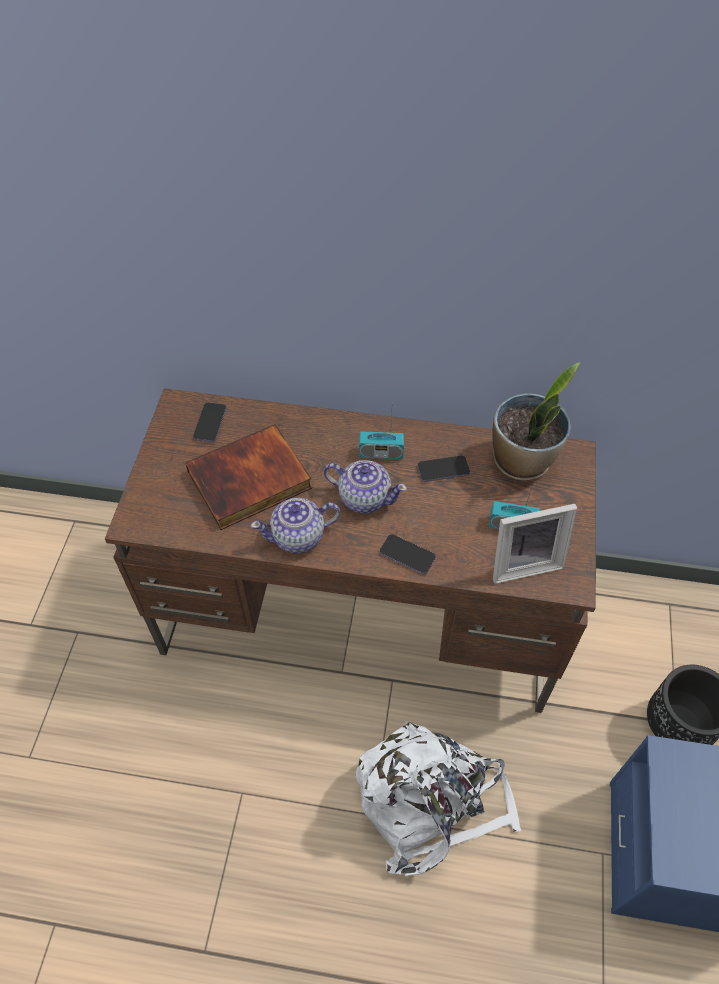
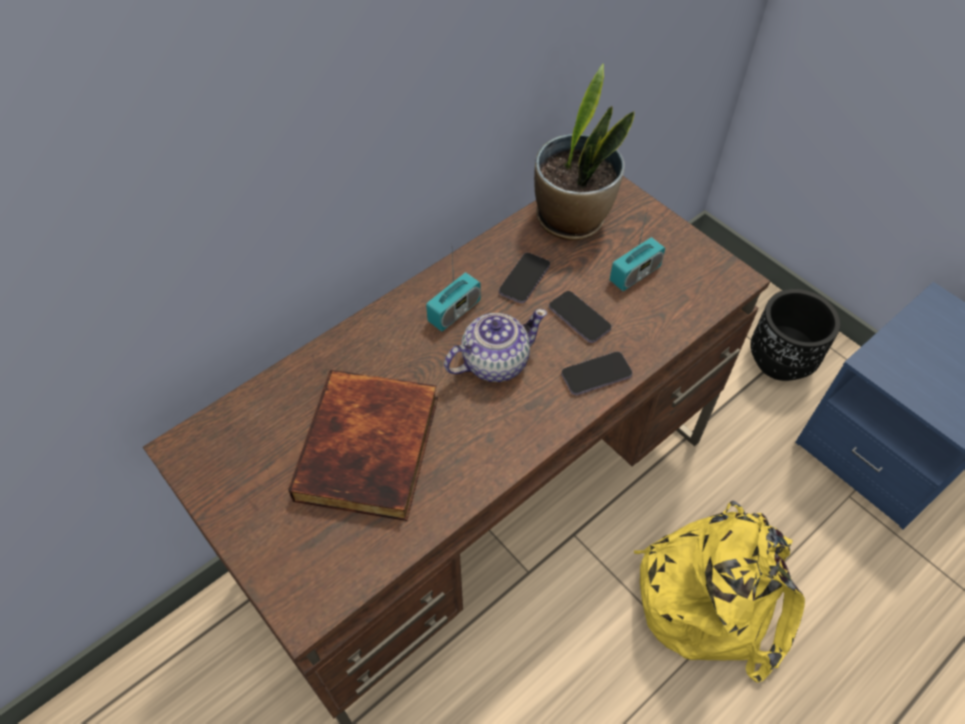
camera: 50 degrees left, 0 degrees up
(210, 423) = (249, 433): phone -> phone (579, 318)
(299, 536) = (488, 451): teapot -> none
(430, 800) = (713, 592): white backpack -> yellow backpack
(523, 562) = (682, 295): picture frame -> none

